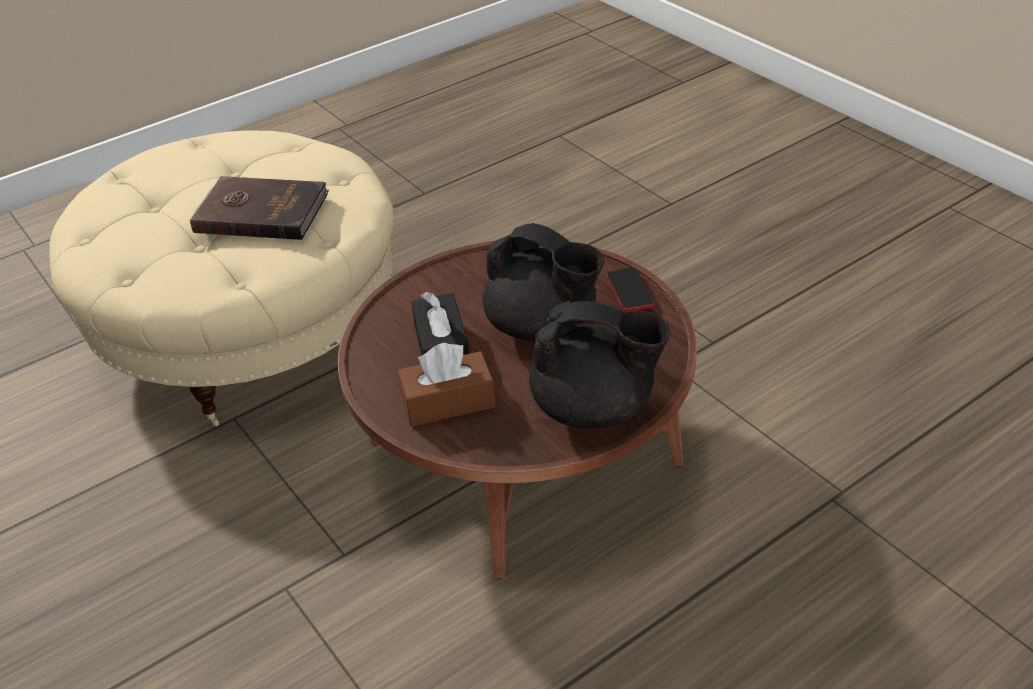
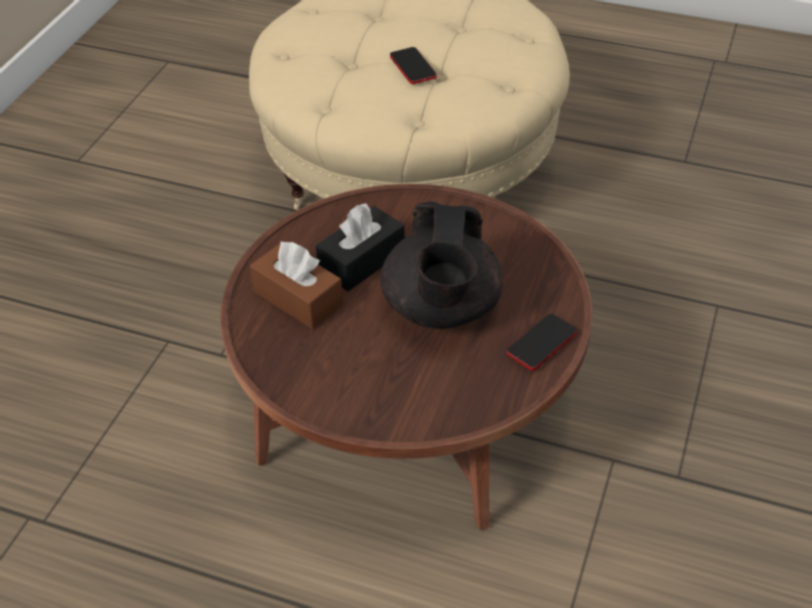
camera: 55 degrees right, 5 degrees up
(261, 212) = (413, 67): brown book -> phone
(595, 408) = (354, 394): black teapot -> none

